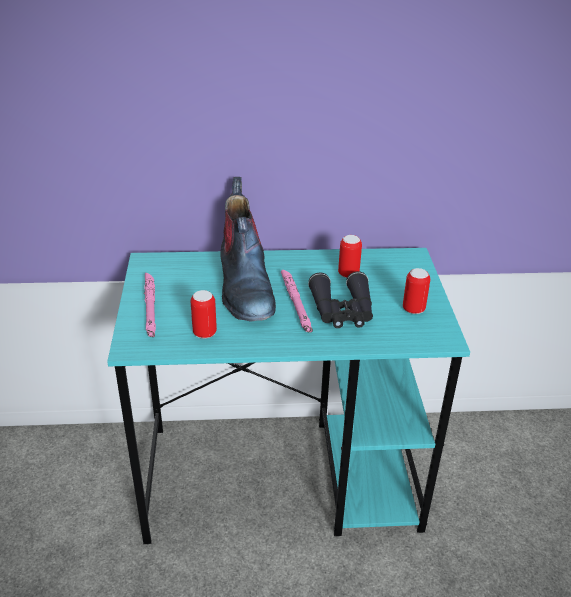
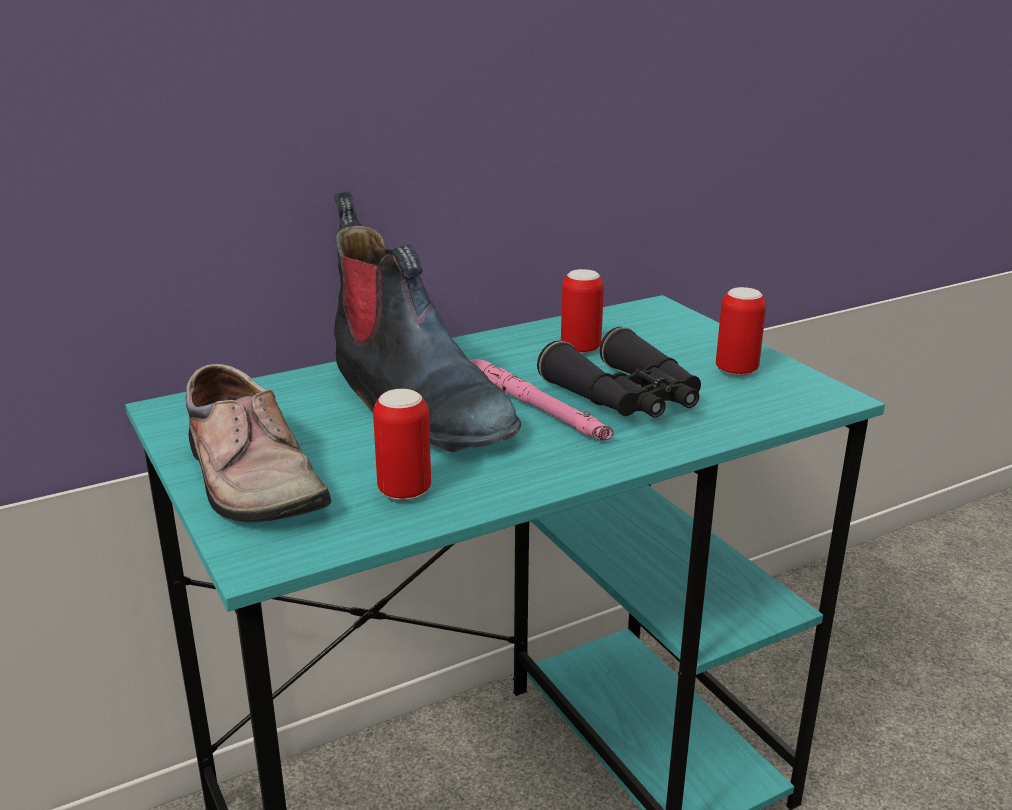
camera: 25 degrees left, 10 degrees down
(150, 307) = (246, 478): pink flashlight -> shoe

